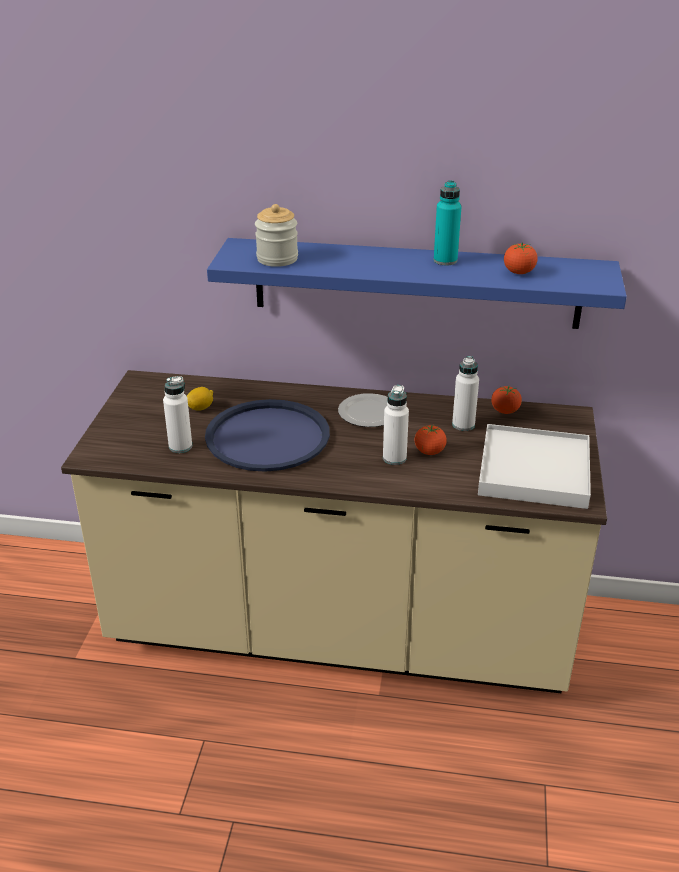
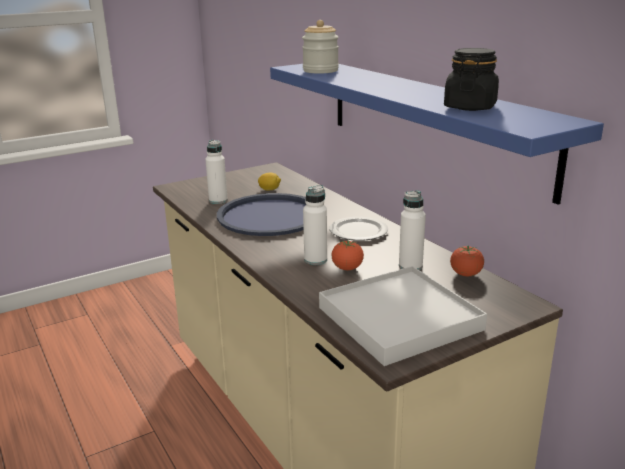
camera: 50 degrees right, 10 degrees down
(445, 261) = (430, 91): turquoise bottle -> none
(518, 273) = (470, 107): tomato -> black jar

